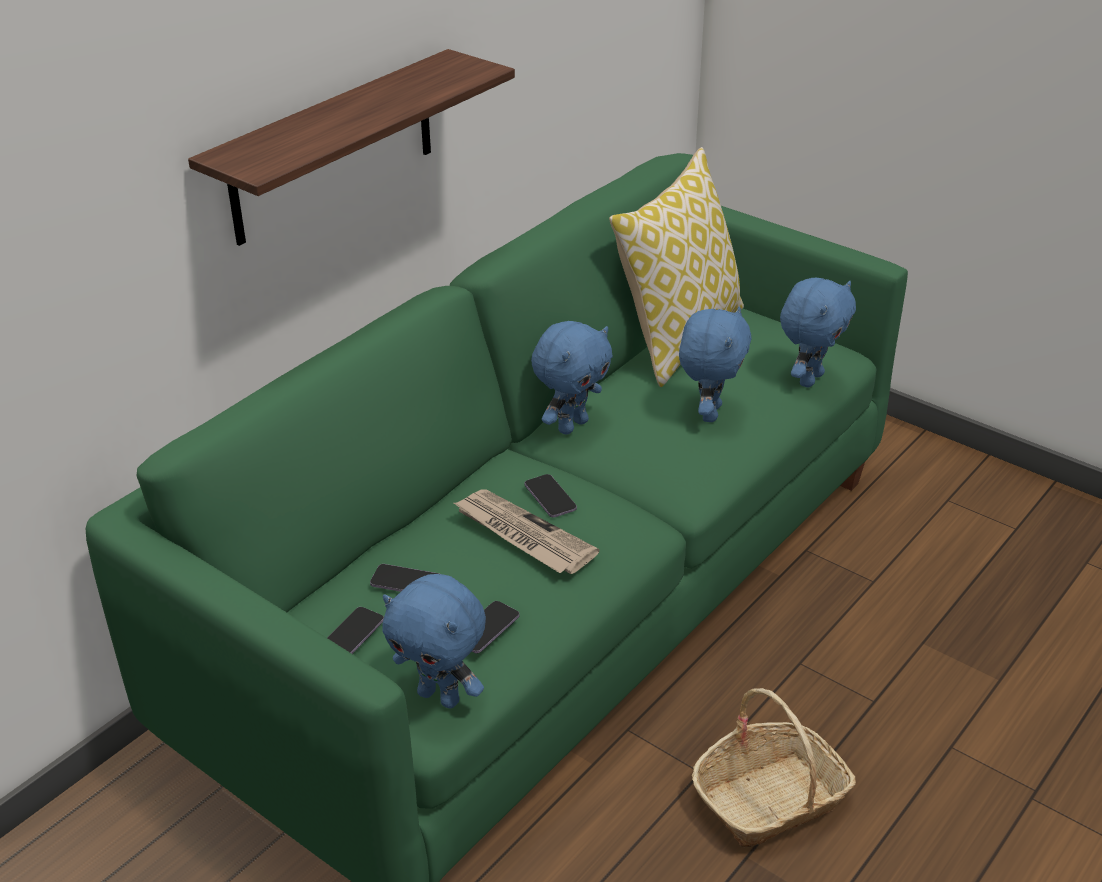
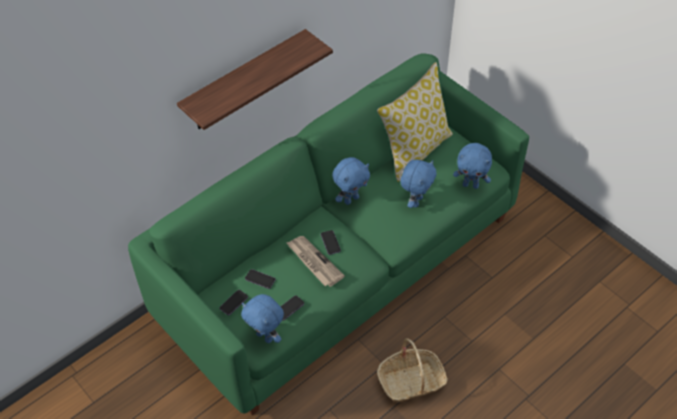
camera: 10 degrees right, 15 degrees up
(809, 379) = (471, 185): blue plush toy -> blue plush toy turned 60 degrees clockwise

